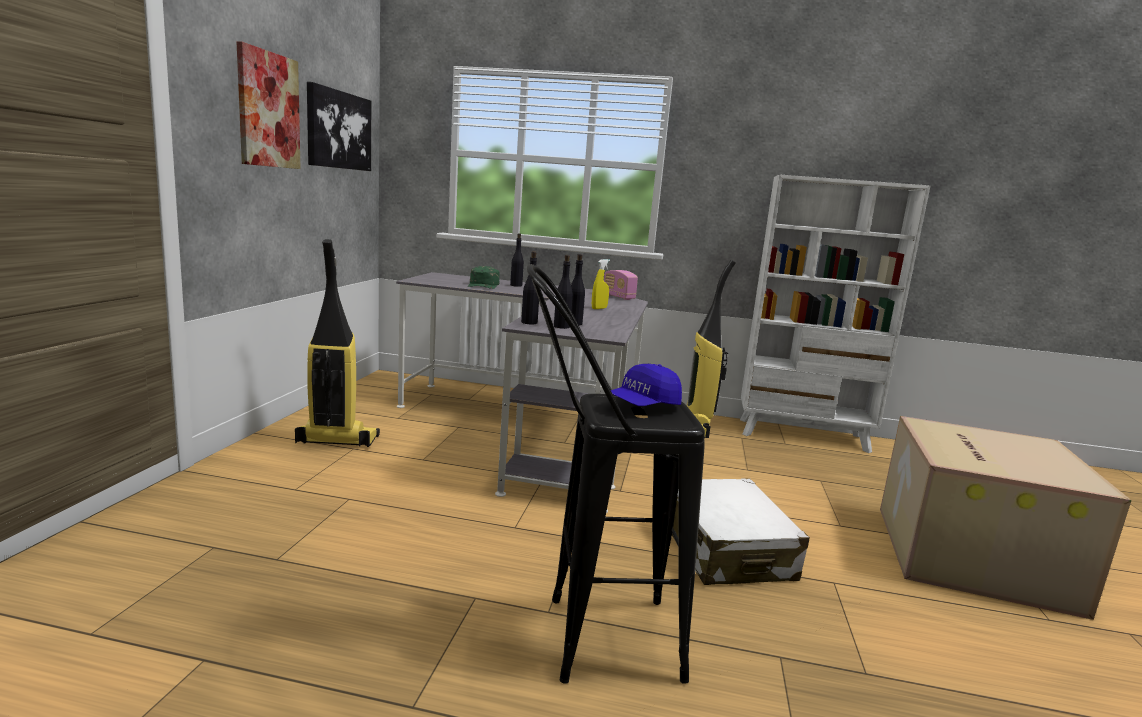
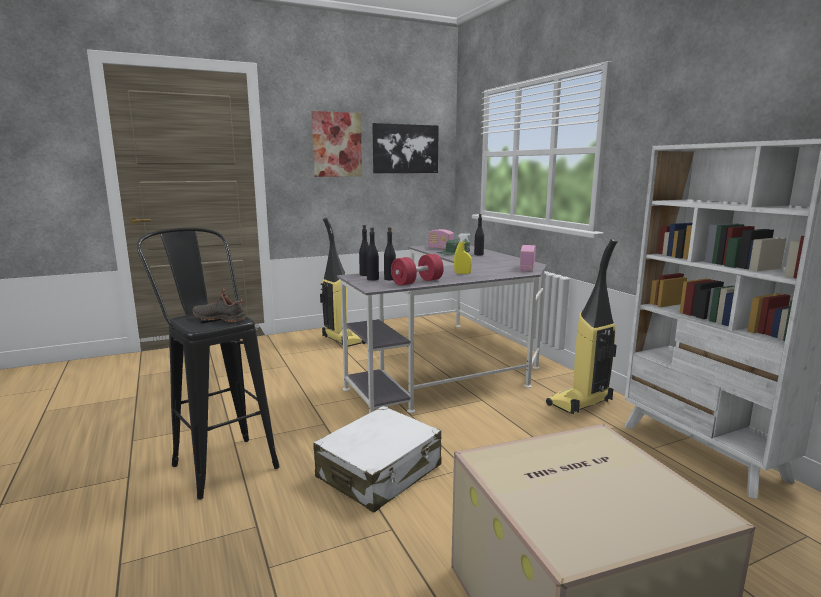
camera: 55 degrees right, 0 degrees up
(446, 281) = (440, 248): none -> radio
(610, 323) = (417, 282): none -> red dumbbell
(642, 406) = (220, 318): blue cap -> black shoe

